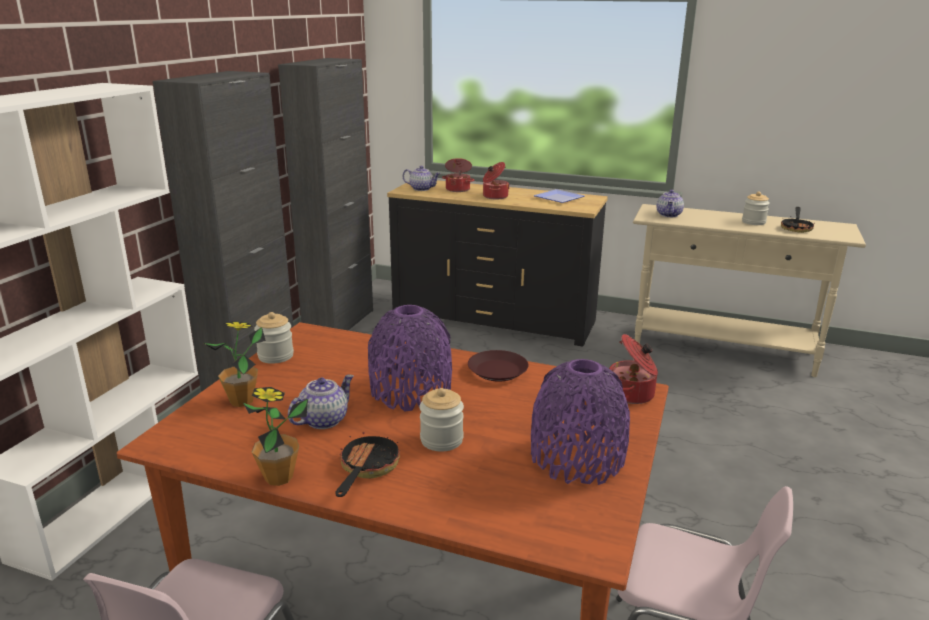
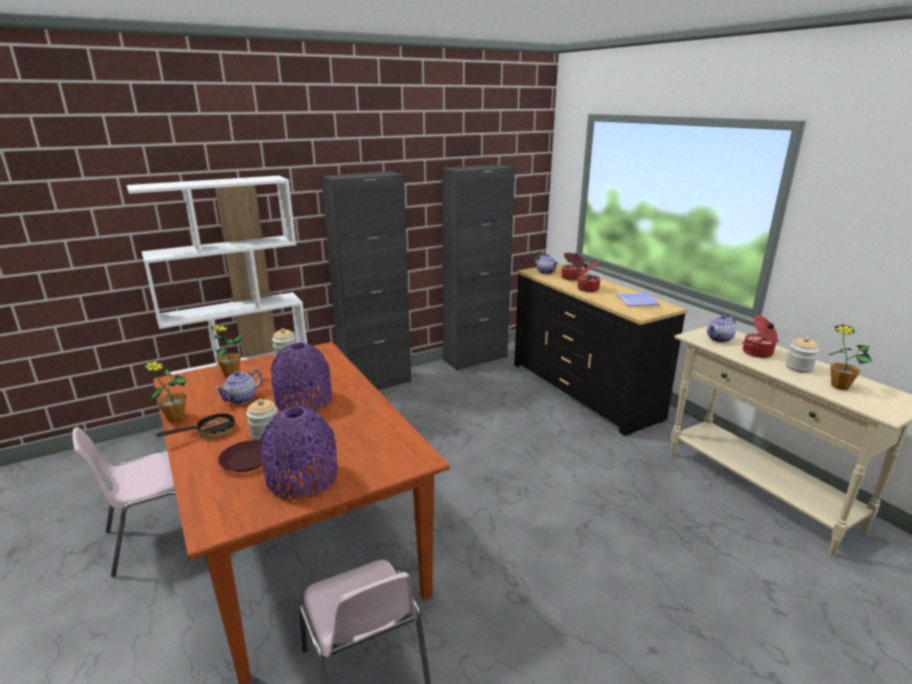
camera: 40 degrees right, 0 degrees up
(323, 420) = (241, 399): teapot -> teapot turned 135 degrees clockwise
(498, 370) = (368, 409): brown plate -> brown plate (248, 460)
(632, 394) = (412, 459): cooking pot -> cooking pot (758, 353)
(796, 228) = (839, 386): frying pan -> potted plant

